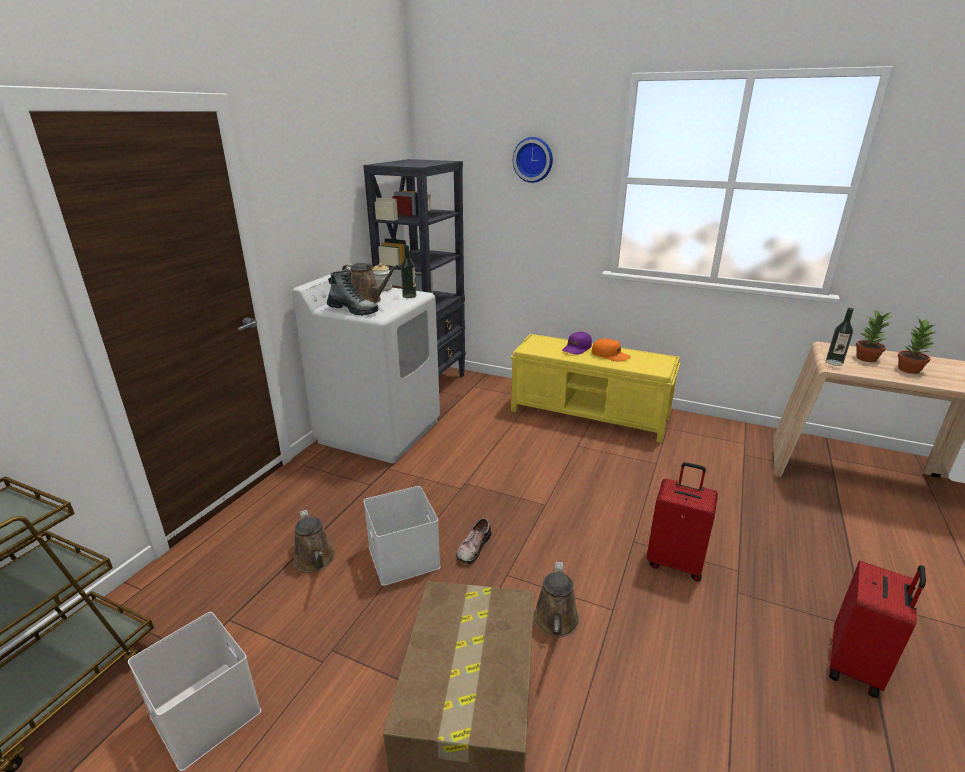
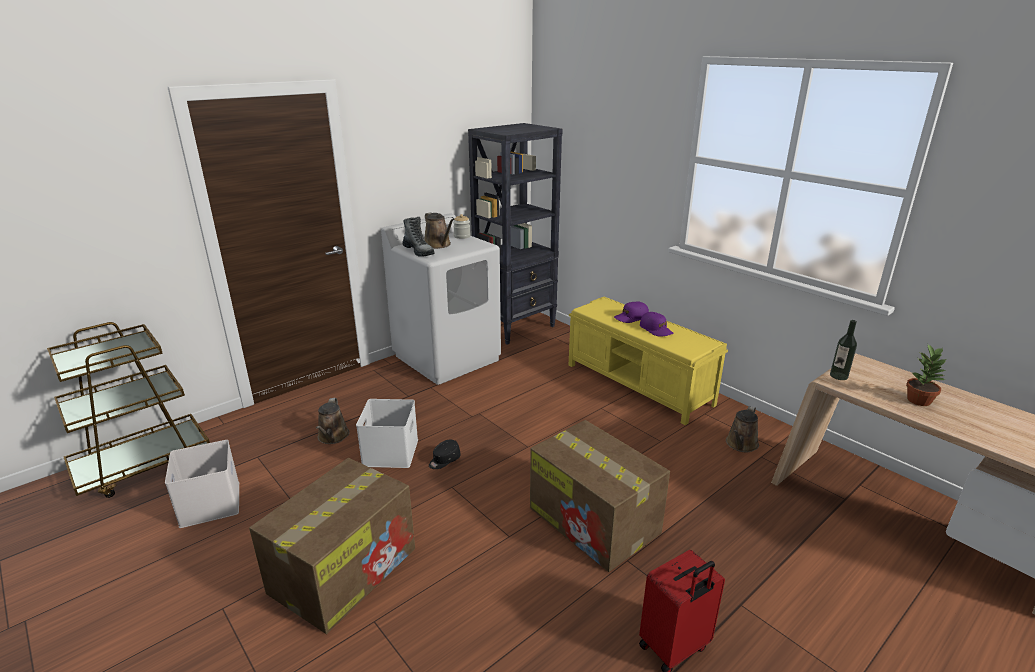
camera: 25 degrees right, 0 degrees up
(409, 296) = (475, 245): bottle -> none
(472, 547) = (444, 460): shoe -> black cap
(533, 159) = (621, 132): wall clock -> none
(556, 622) = (458, 529): brown watering can -> brown watering can (741, 445)
(610, 355) = (656, 329): orange cap -> purple cap
(675, 562) = (595, 521): red suitcase -> cardboard box
(866, 359) = (884, 380): potted plant -> none

